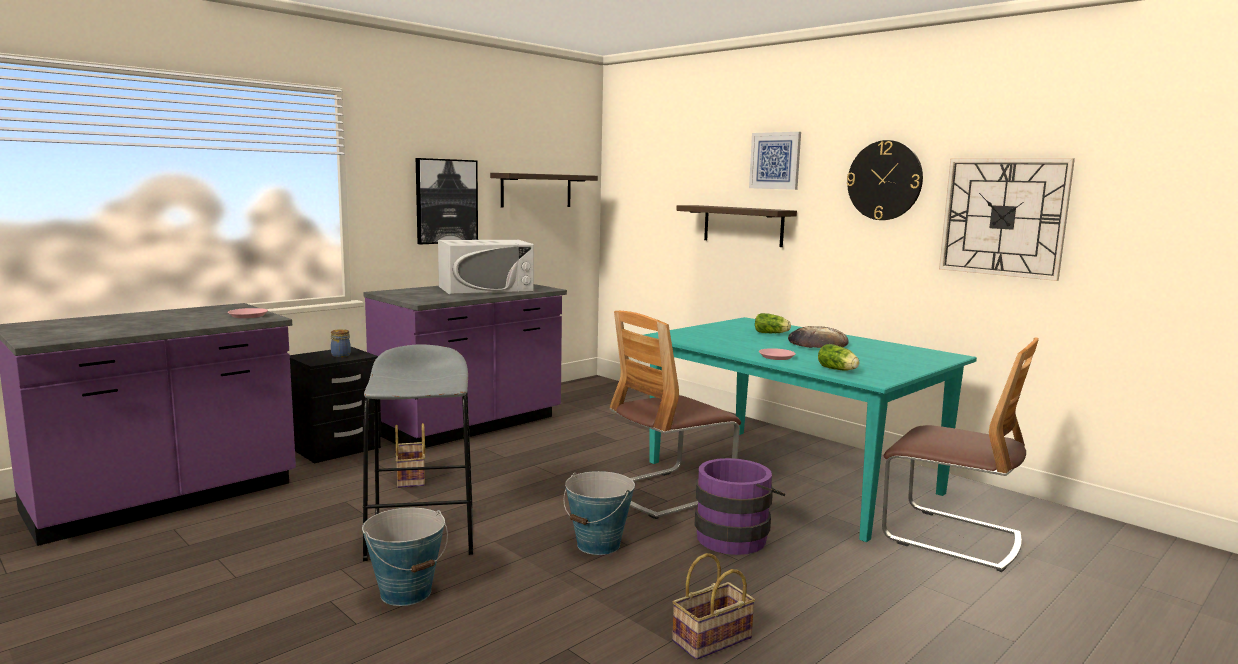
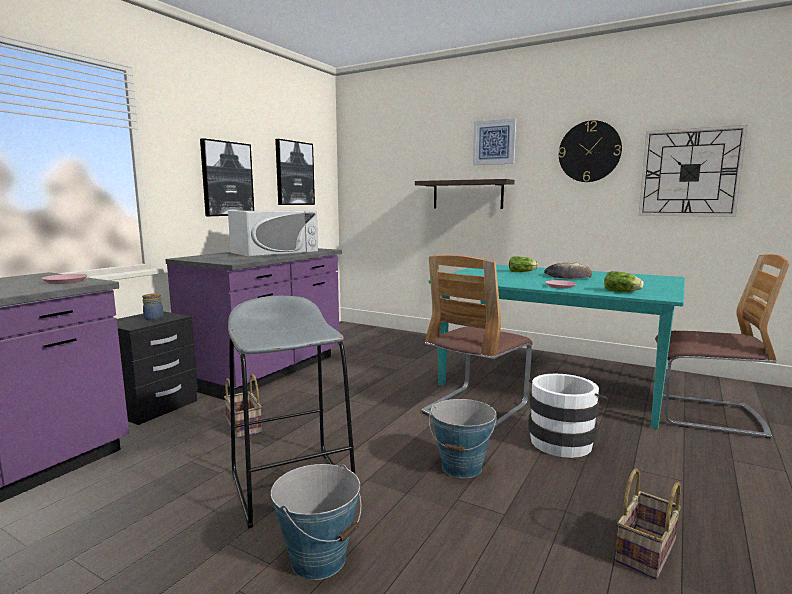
camera: 15 degrees left, 0 degrees up
(536, 190) = (294, 173): shelf -> picture
(736, 536) = (562, 440): purple bucket -> white bucket

